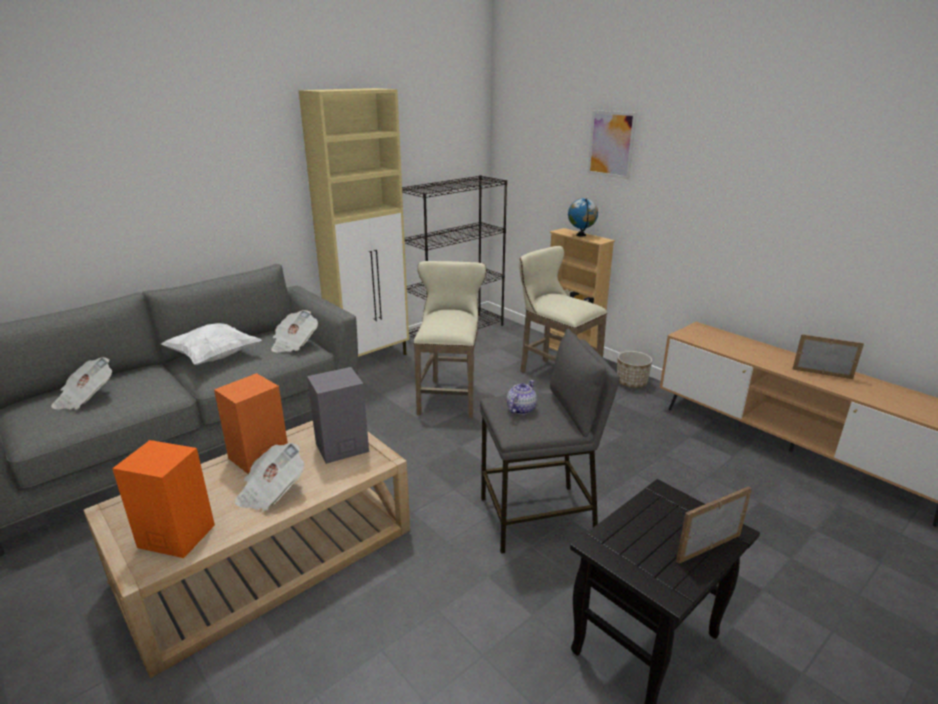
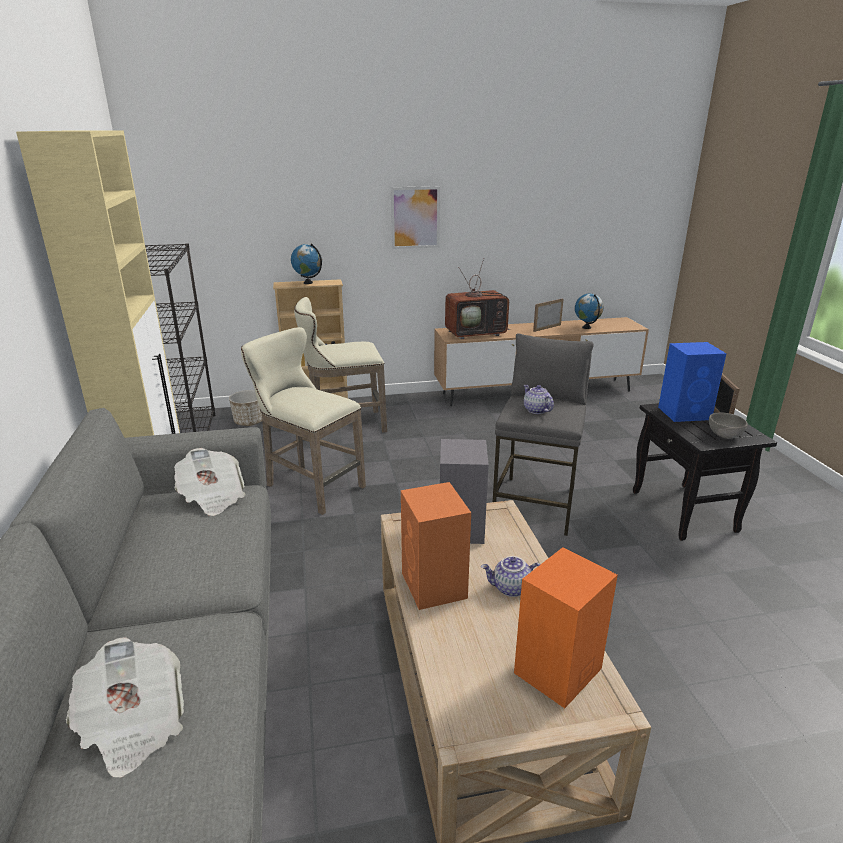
camera: 60 degrees left, 0 degrees up
(214, 357) = (159, 566): white pillow -> none
(271, 492) = (511, 589): newspaper -> teapot
(611, 144) = (316, 185): picture -> picture (415, 217)
(631, 383) = (399, 403): planter -> planter (249, 421)
(638, 560) = (724, 436): none -> grey bowl
(674, 518) = (685, 413): none -> blue speaker
(722, 342) = (476, 333): none -> television
(881, 397) = (586, 327): none -> globe

